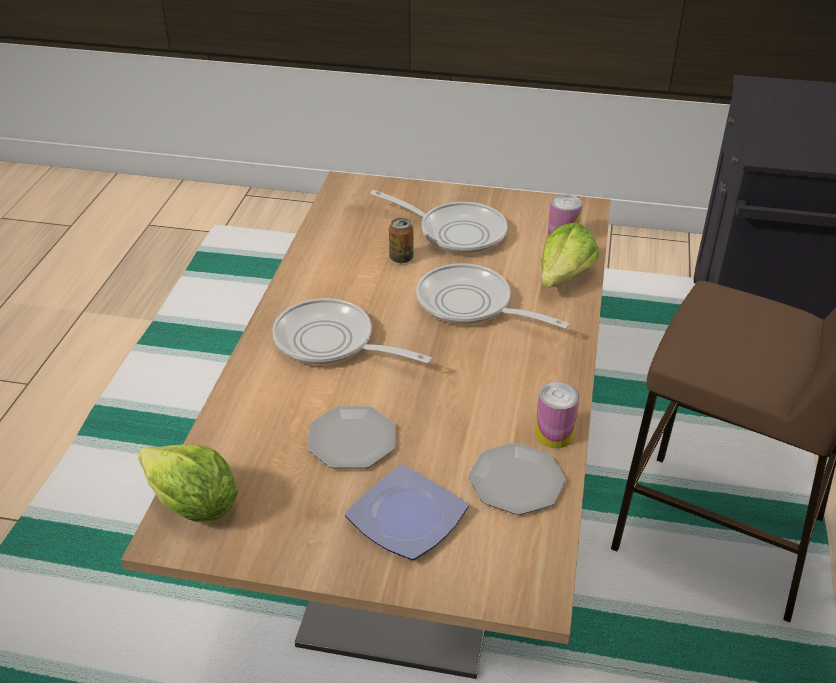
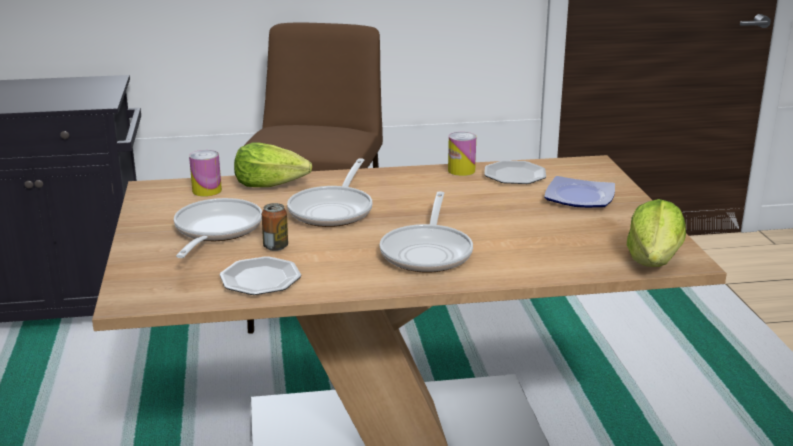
camera: 110 degrees left, 15 degrees down
(352, 439) = (531, 224): plate -> plate (259, 279)

